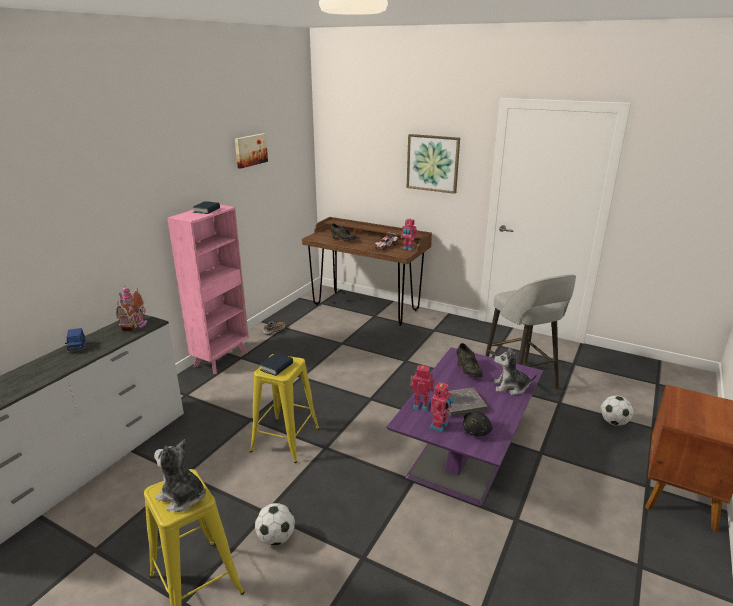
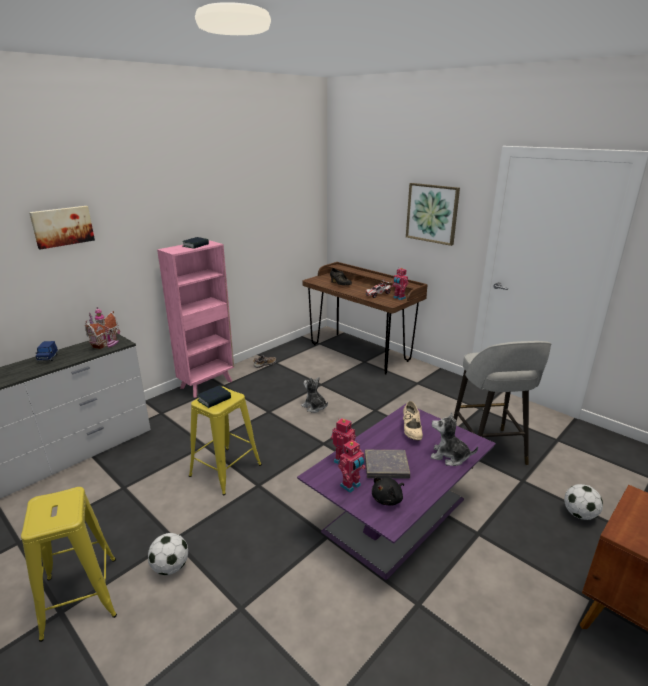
camera: 15 degrees right, 0 degrees up
(182, 497) = (55, 513): plush toy -> plush toy (314, 407)
(250, 150) = (252, 192): picture -> picture (62, 226)
(468, 371) = (411, 431): black shoe -> beige shoe

